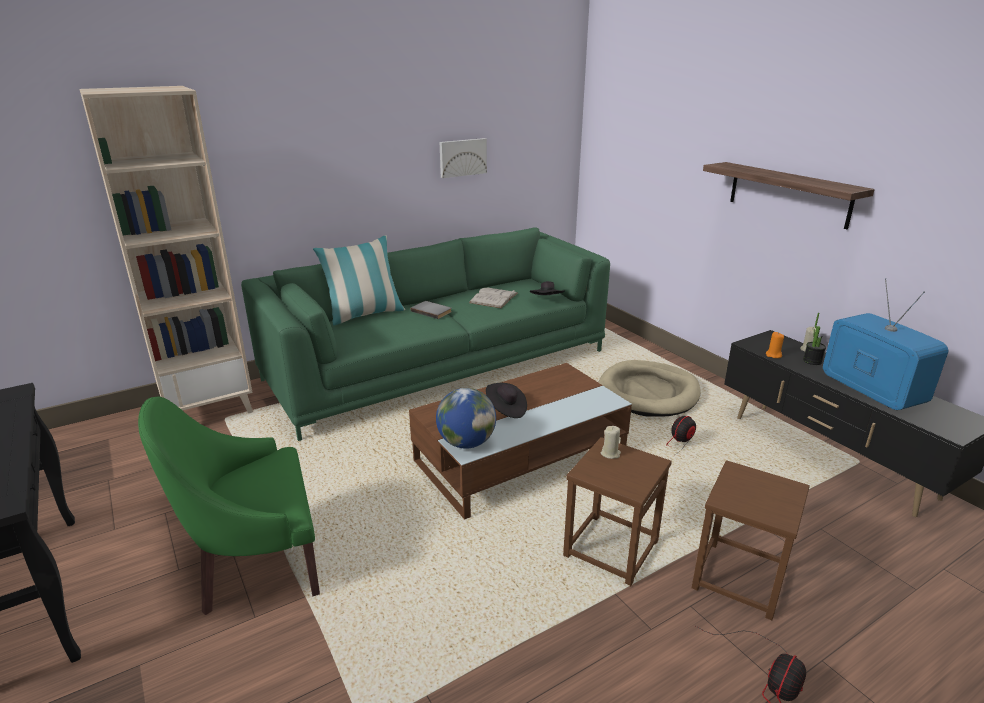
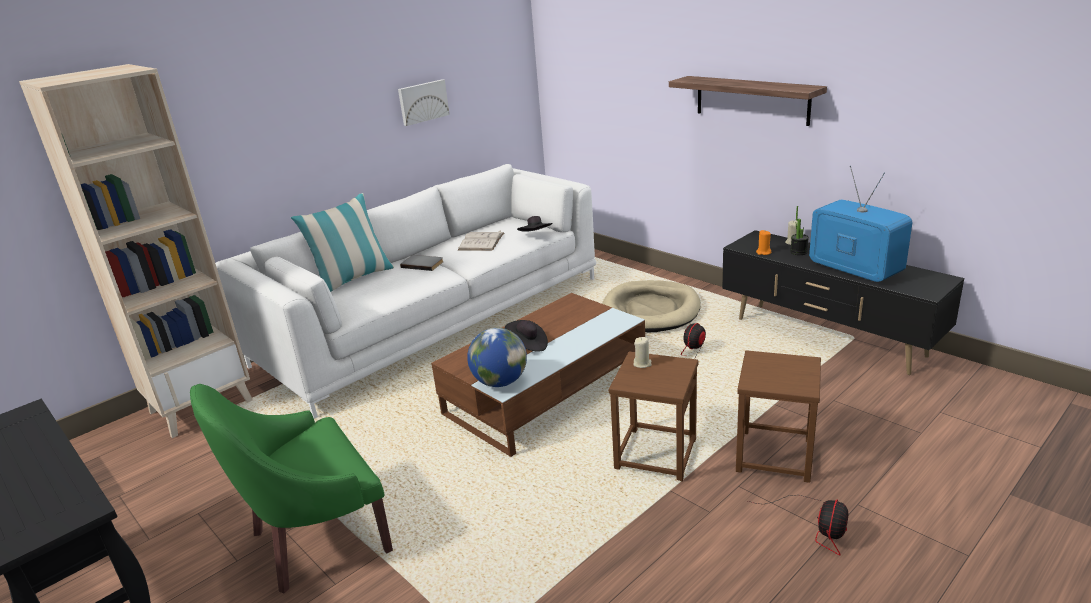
camera: 10 degrees left, 0 degrees up
(439, 365) = (434, 320): green sofa -> white sofa

